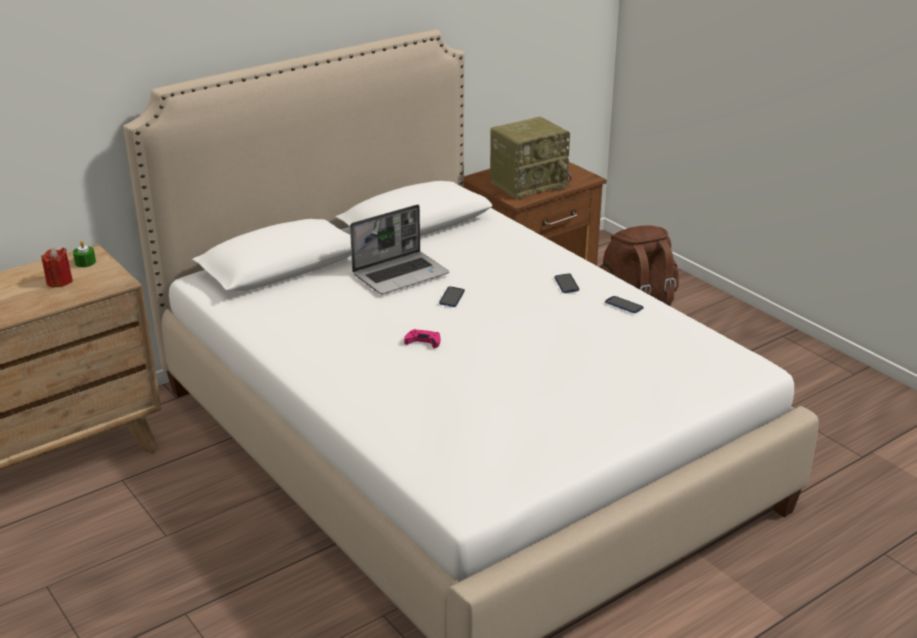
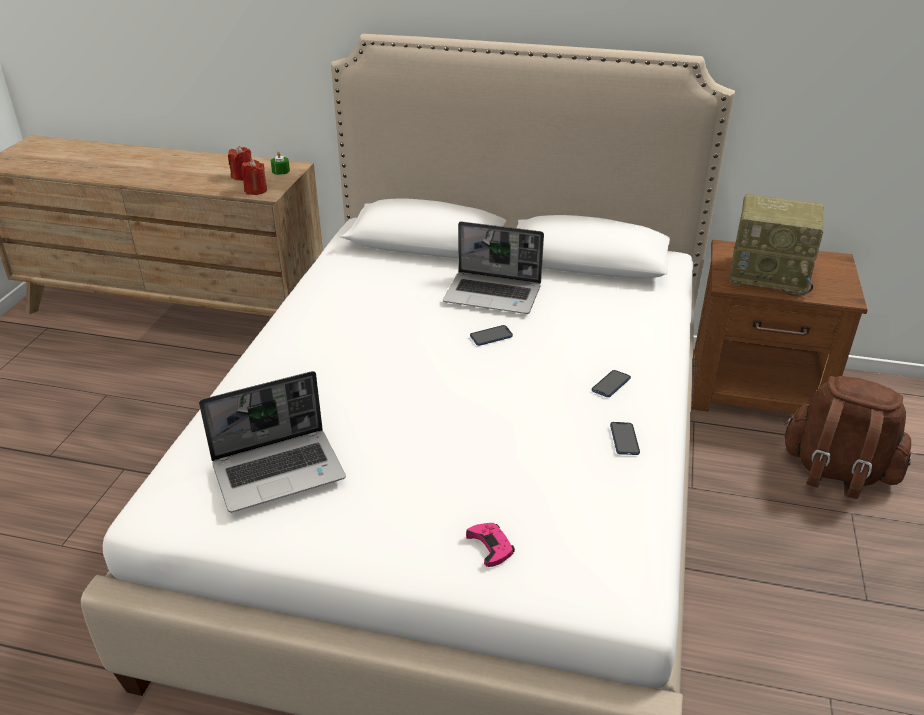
camera: 50 degrees right, 5 degrees up
(101, 285) = (255, 190): none -> red candle
(423, 341) = (396, 358): pink game controller -> pink game controller (490, 546)
(494, 433) = (280, 470): none -> laptop

